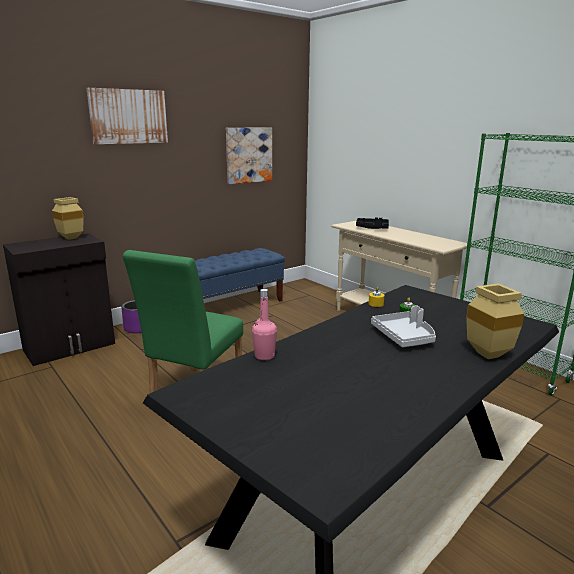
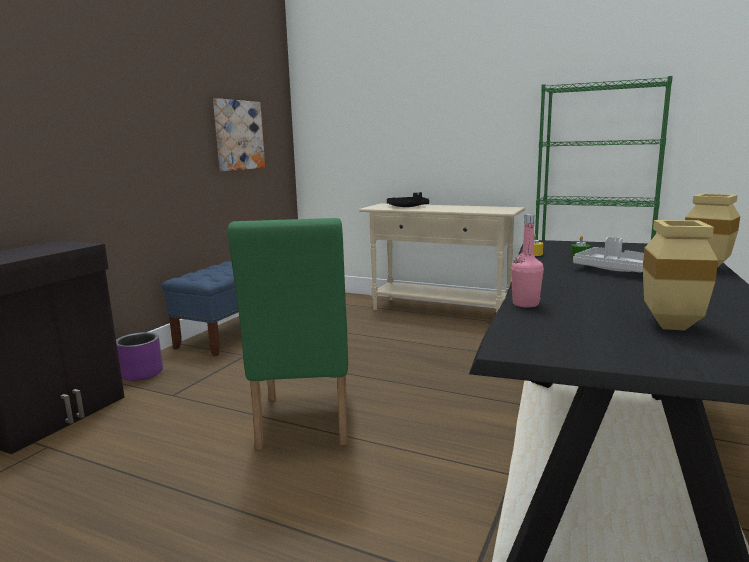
camera: 25 degrees left, 5 degrees down
(72, 238) = (43, 246): beige vase -> beige vase (667, 325)
(128, 116) = (100, 72): picture -> none

